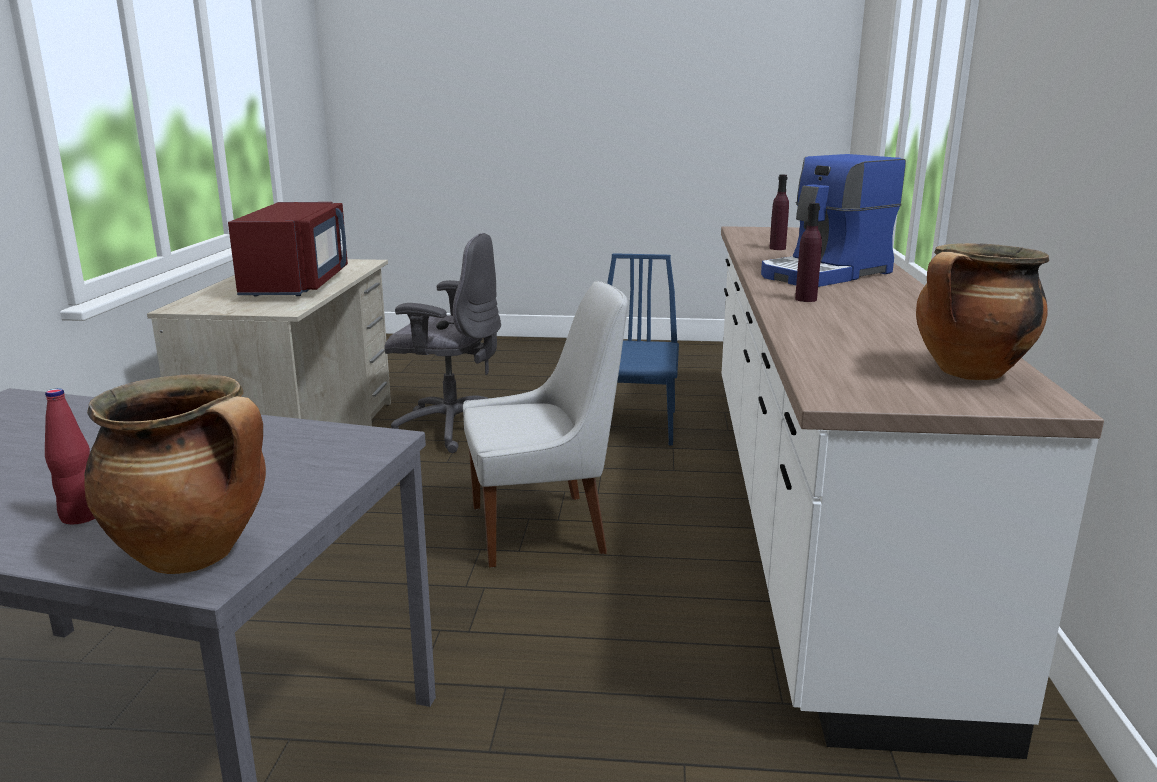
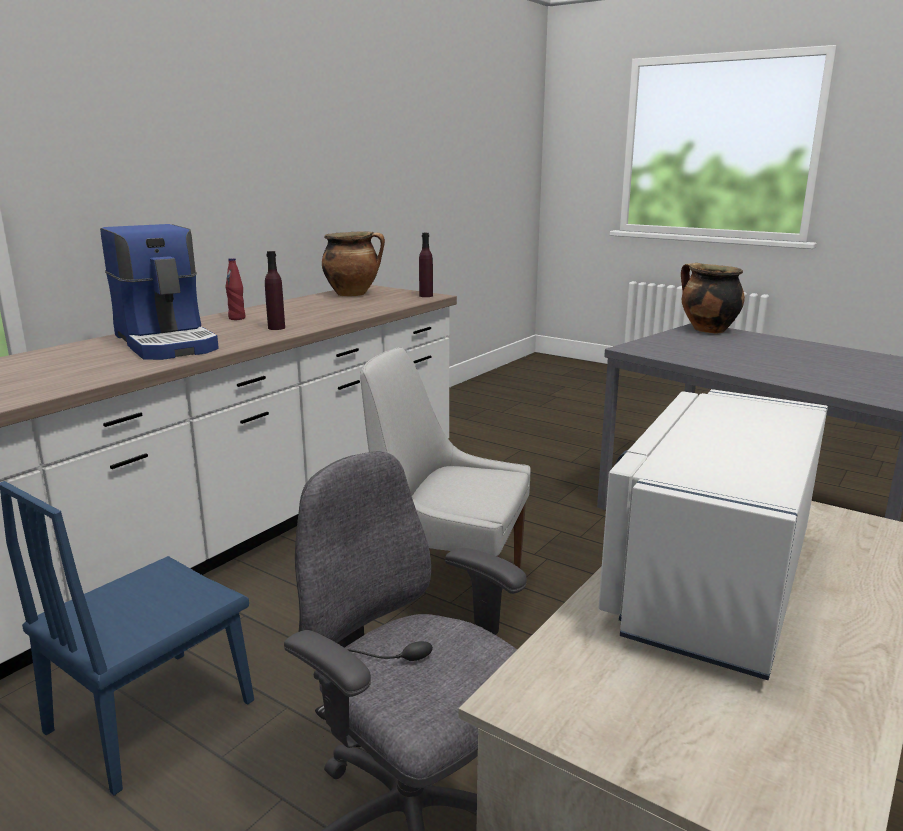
camera: 150 degrees left, 0 degrees up
(80, 516) = (764, 343): red bottle -> red bottle (237, 318)
(298, 284) = (710, 580): red microwave -> white microwave
(777, 248) = (40, 381): purple bottle -> purple bottle (426, 296)
(826, 274) = (168, 343): coffee machine -> coffee machine turned 60 degrees clockwise

